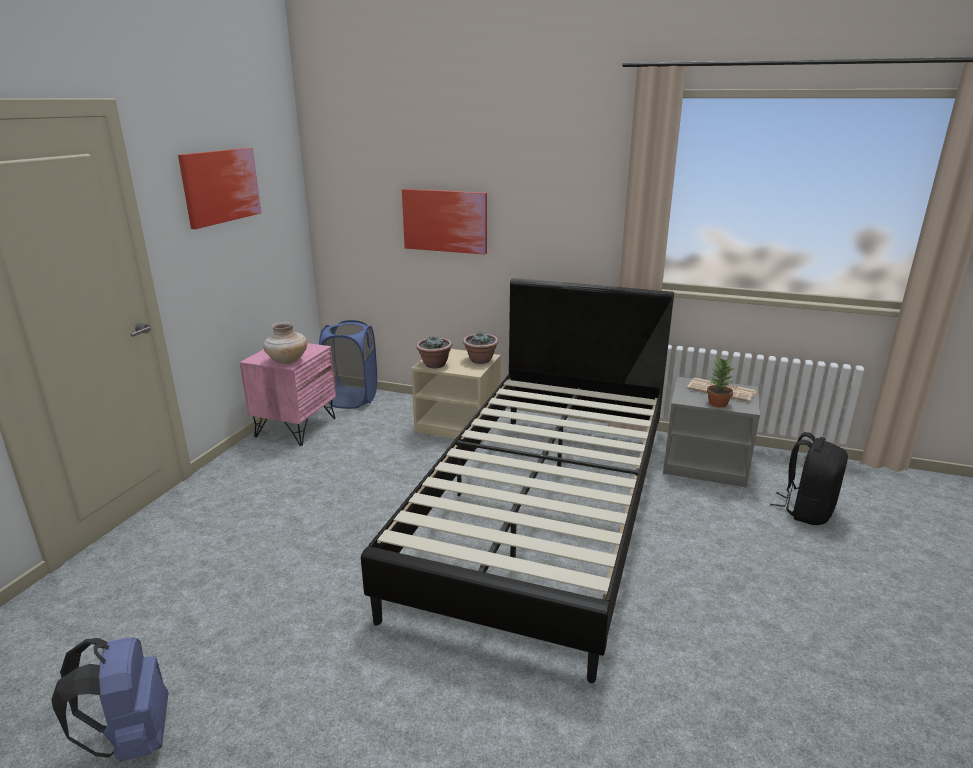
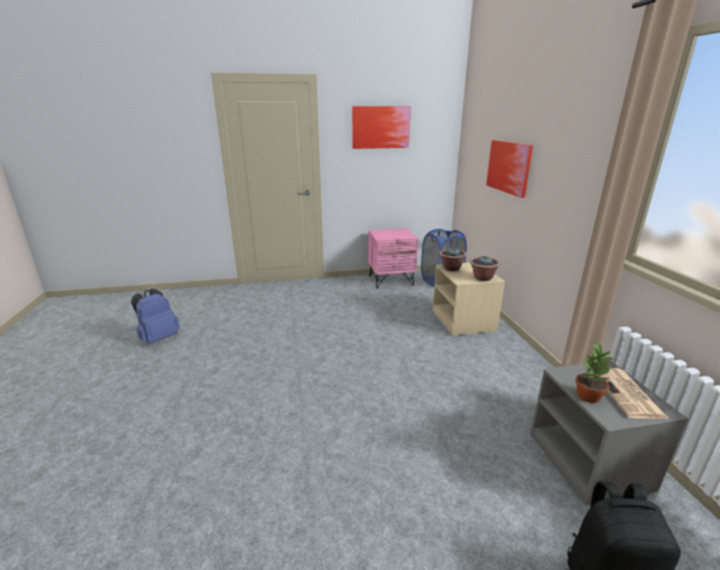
camera: 60 degrees right, 0 degrees up
(287, 361) = (383, 236): beige vase -> none
(542, 513) = (399, 387): black bed -> none

